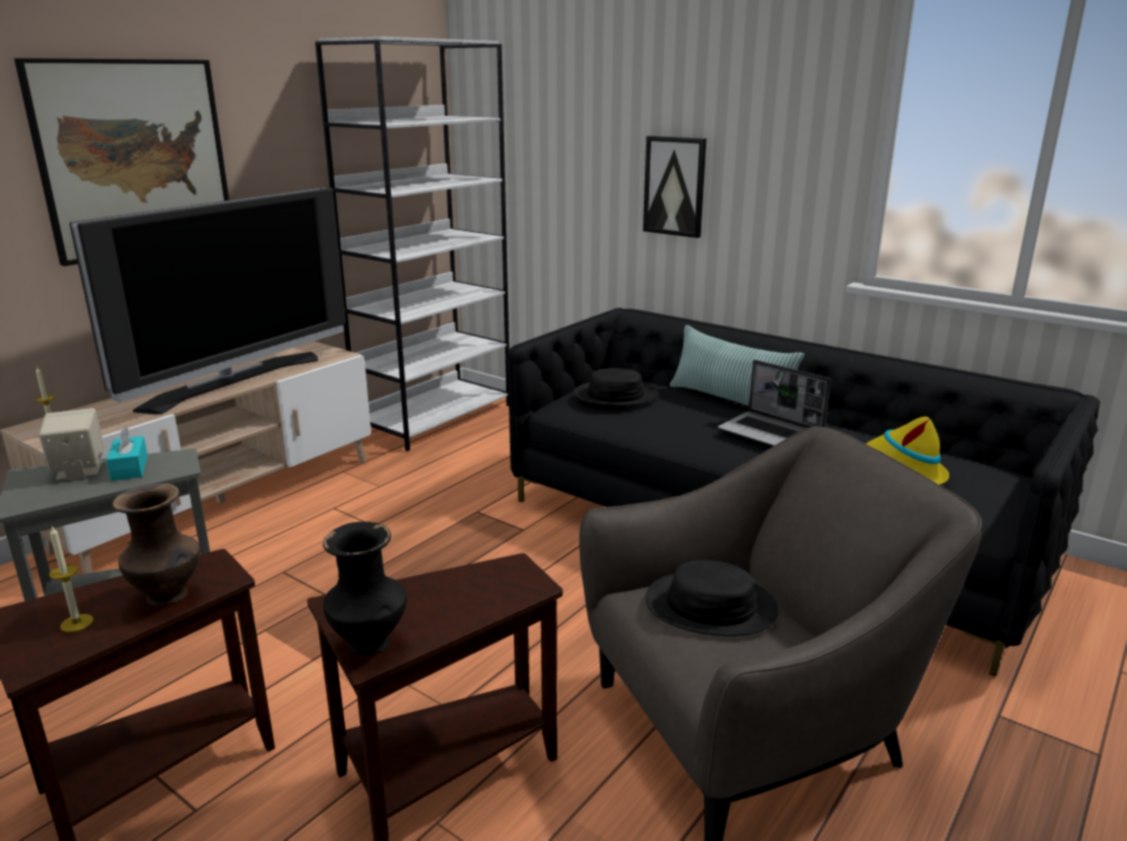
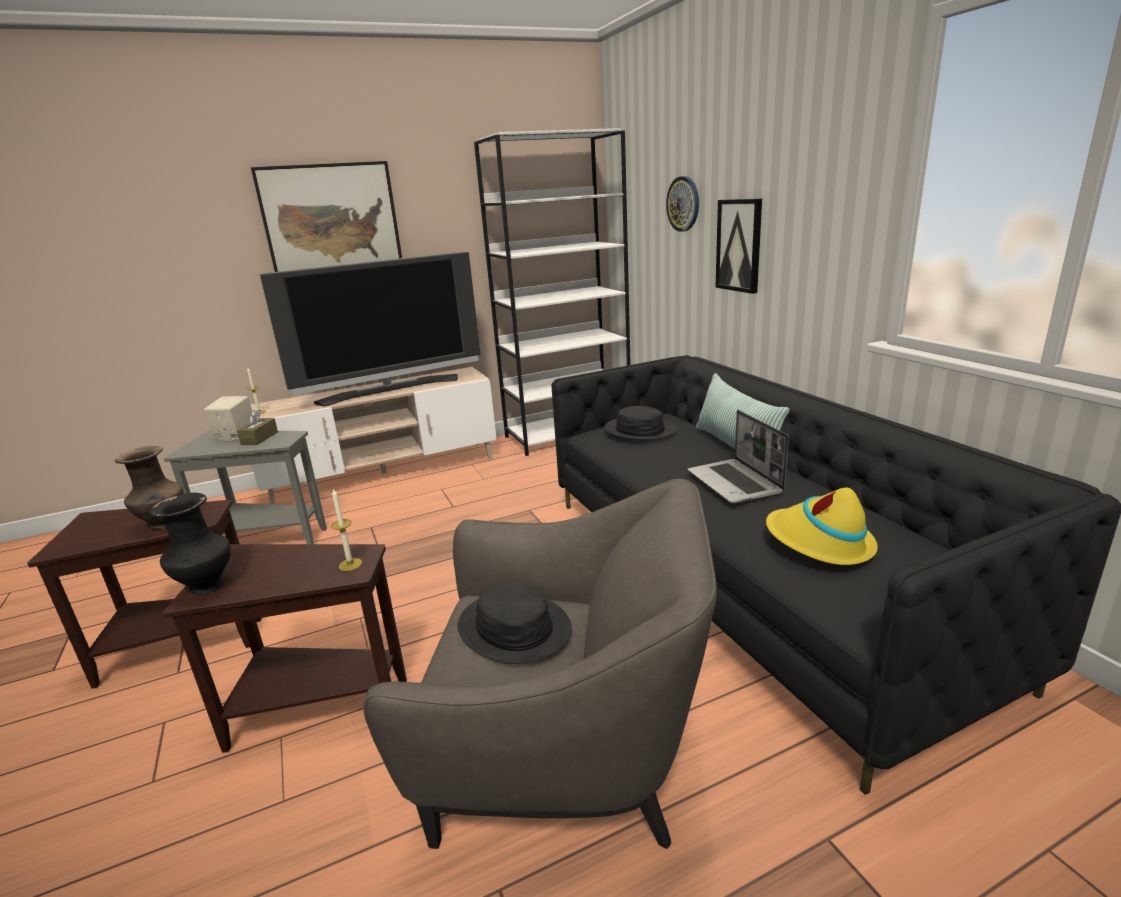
camera: 30 degrees right, 0 degrees up
(77, 623) = (106, 529): candle -> candle (350, 564)
(129, 468) = (259, 438): turquoise tissue box -> brown tissue box
(590, 136) = (683, 204): none -> wall clock

